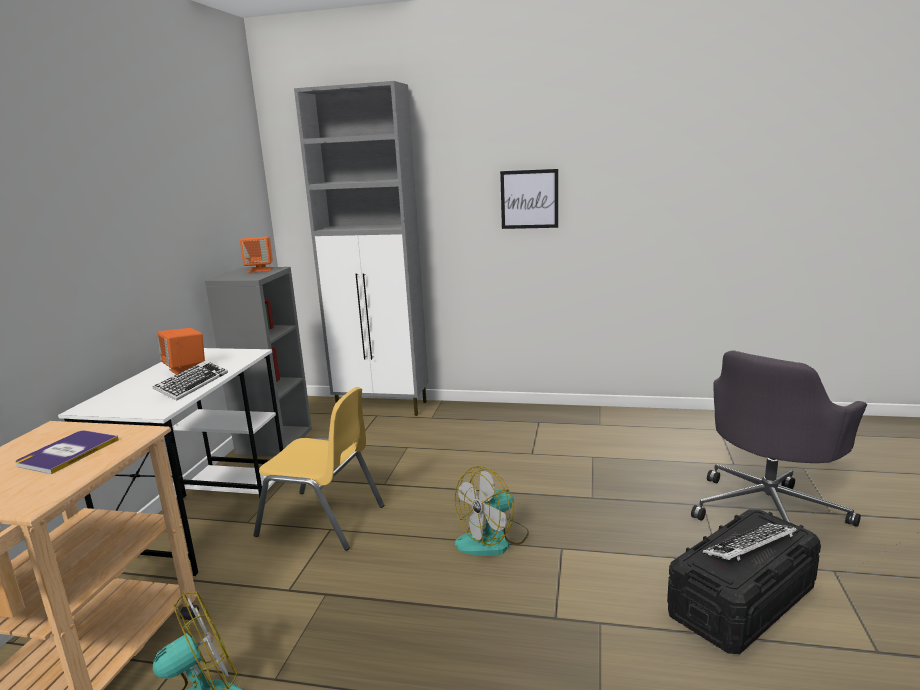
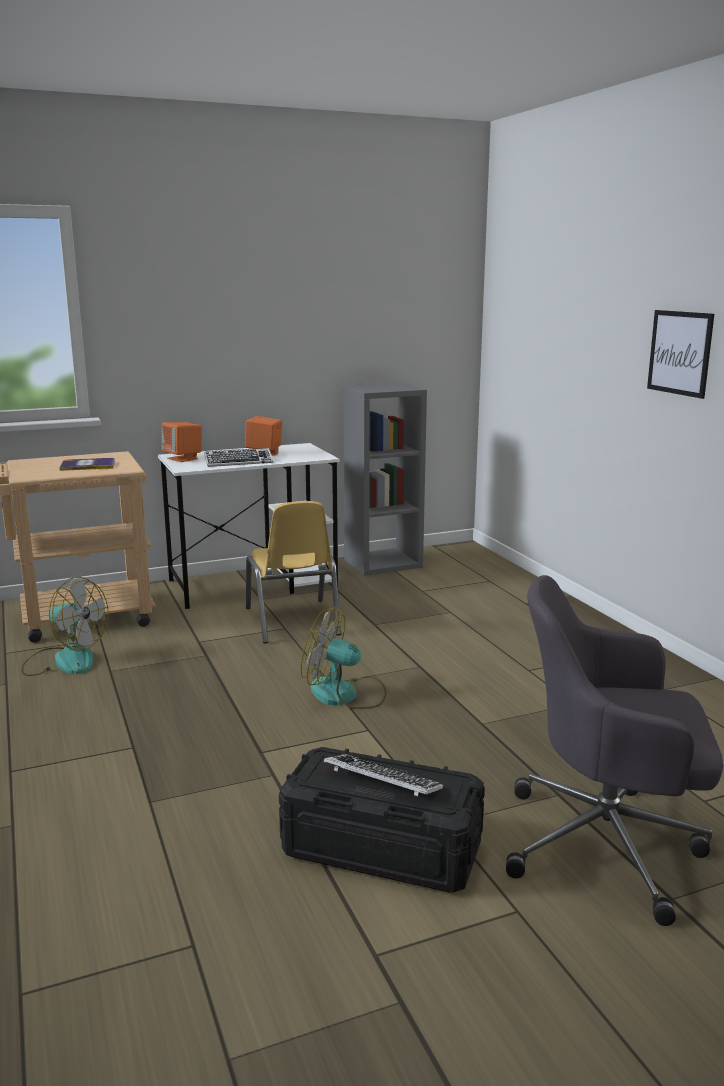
camera: 55 degrees right, 0 degrees up
(260, 270) = (399, 387): orange speaker -> orange speaker (183, 458)
(383, 407) = (510, 577): grey cabinet -> none

